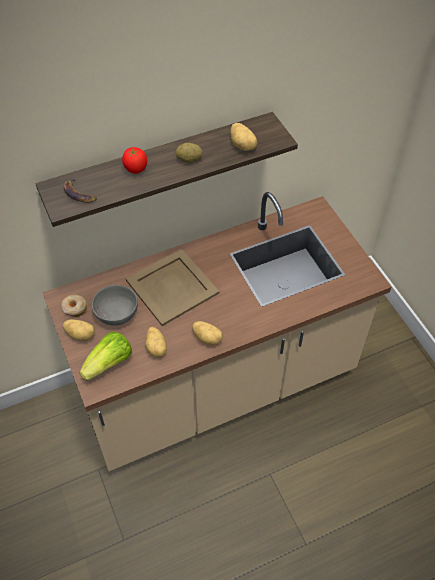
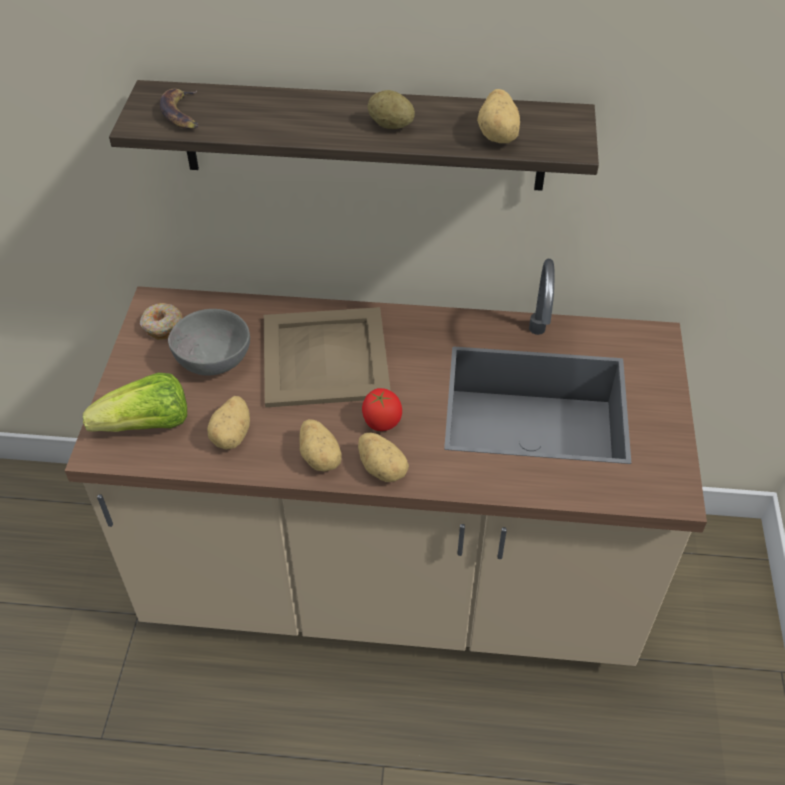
camera: 30 degrees right, 5 degrees down
(81, 334) = (141, 366): potato -> potato (383, 468)
(135, 169) = (295, 110): tomato -> tomato (381, 422)

